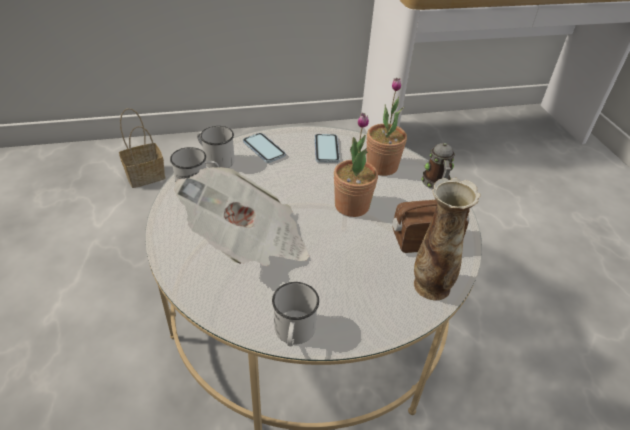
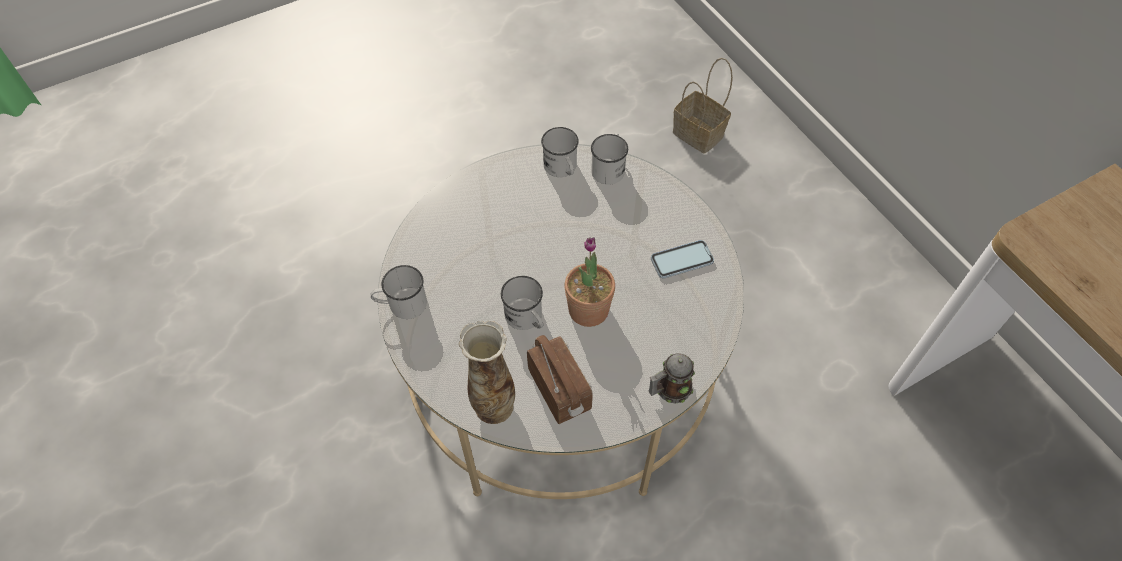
camera: 75 degrees right, 15 degrees up
(248, 242) = (497, 237): newspaper -> none
(264, 149) = (650, 201): phone -> none
(347, 243) = (527, 319): none -> white mug
(381, 166) = (677, 324): potted plant -> none

